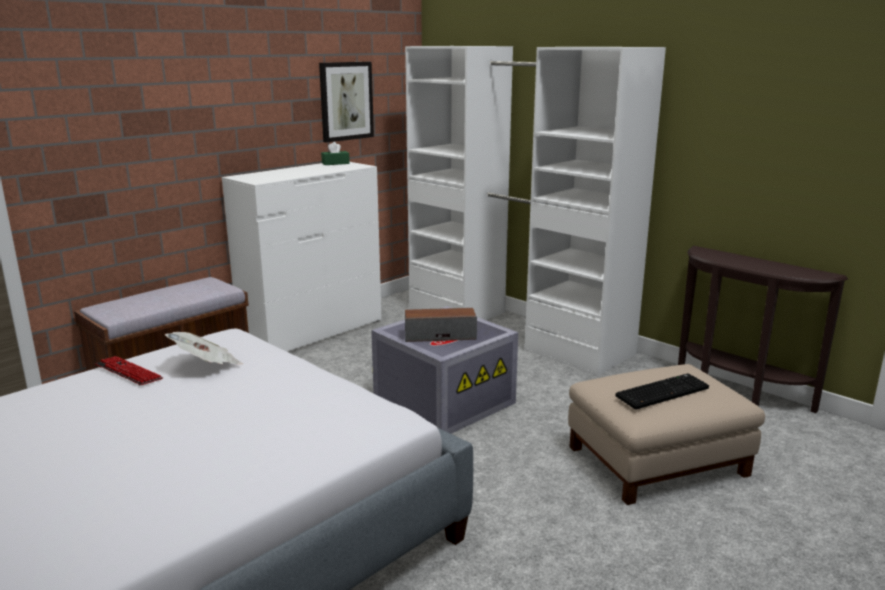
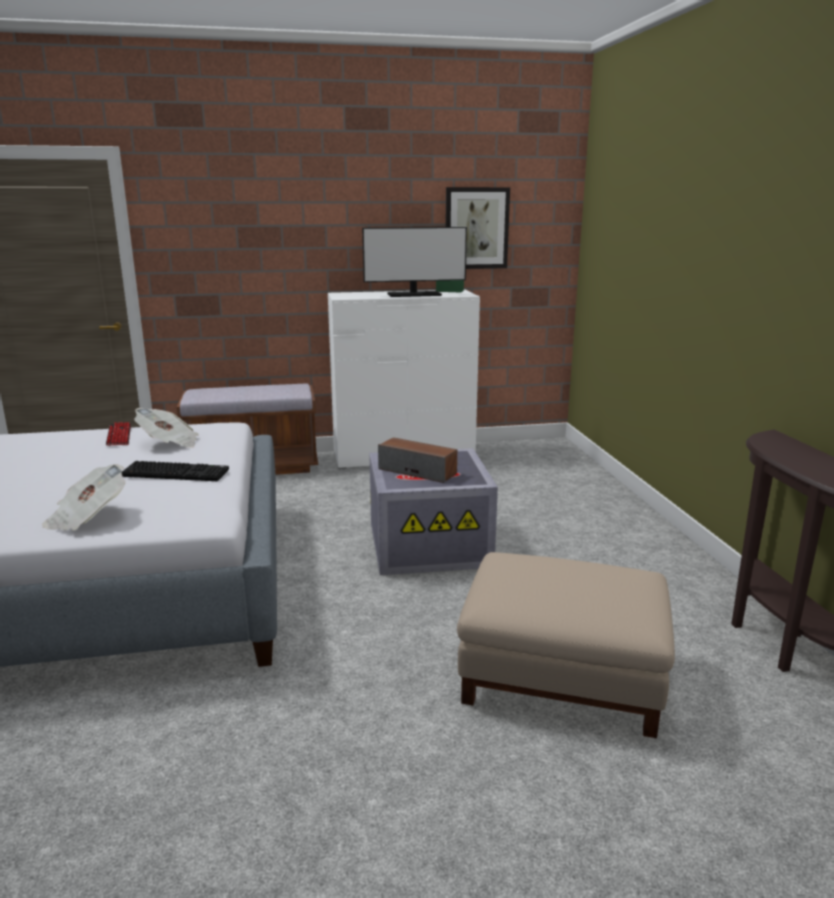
camera: 35 degrees right, 0 degrees up
(283, 455) = (87, 518): none -> newspaper
(316, 170) = (414, 294): none -> monitor
(515, 330) = (598, 500): white wardrobe -> none
(662, 392) = (555, 587): keyboard -> keyboard (177, 472)

